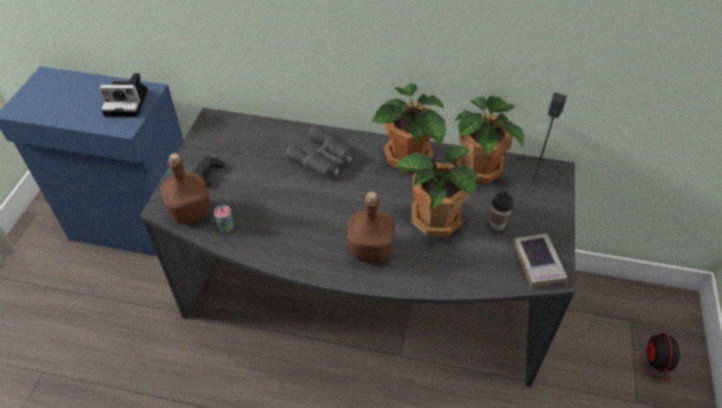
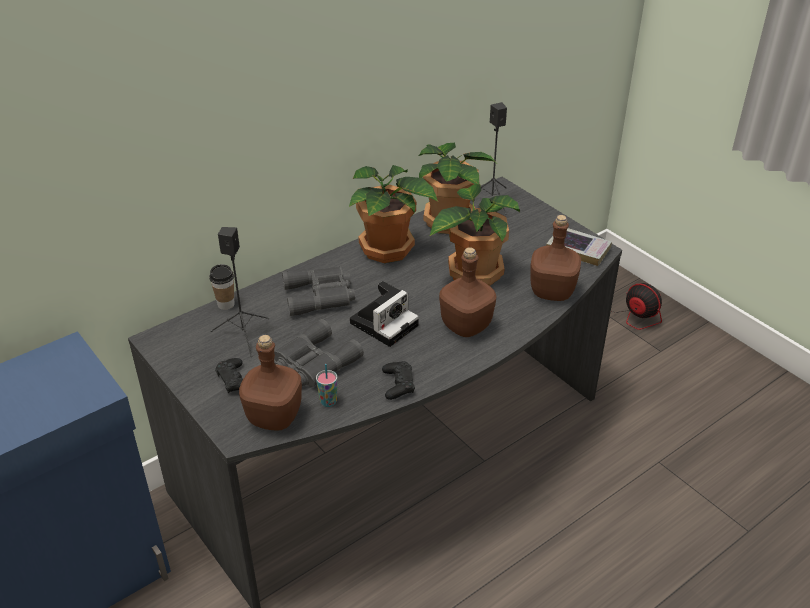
camera: 50 degrees left, 10 degrees down
(128, 102) = (61, 372): camera -> camera (385, 322)
(251, 150) = (244, 334): none -> black speaker
(256, 198) = (313, 363): none -> grey binoculars
(274, 252) = (398, 384): none -> black game controller
(465, 278) = (553, 292): none -> brown bottle
(497, 224) = (518, 246): cup -> cup (226, 304)

